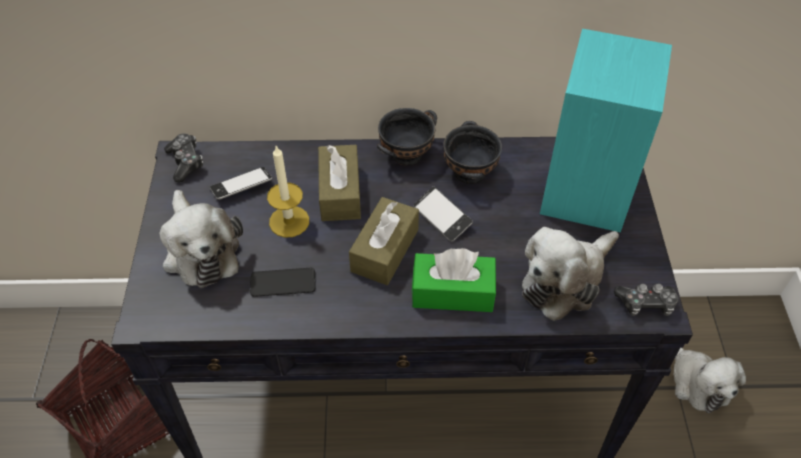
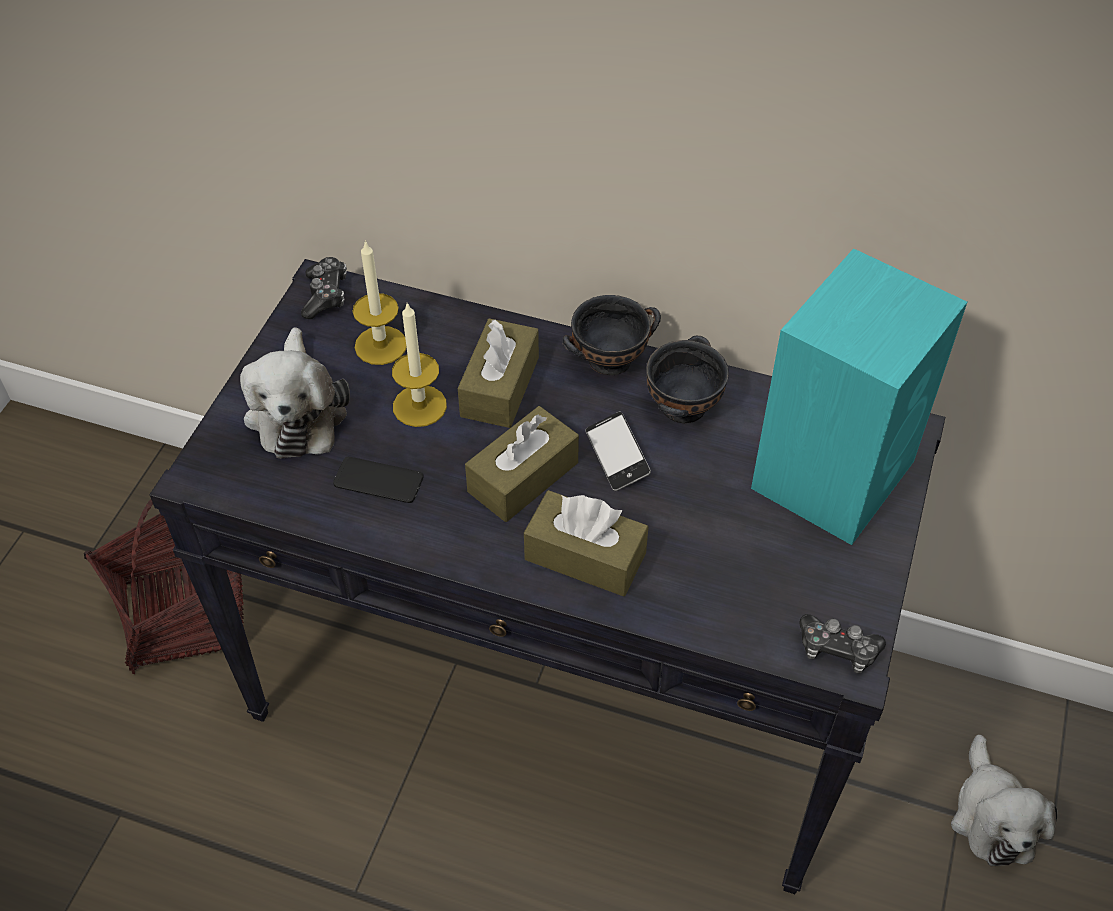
camera: 20 degrees right, 0 degrees up
(242, 187) = (380, 345): phone -> candle
(453, 292) = (585, 556): green tissue box -> brown tissue box
(565, 280) = (741, 585): plush toy -> none

